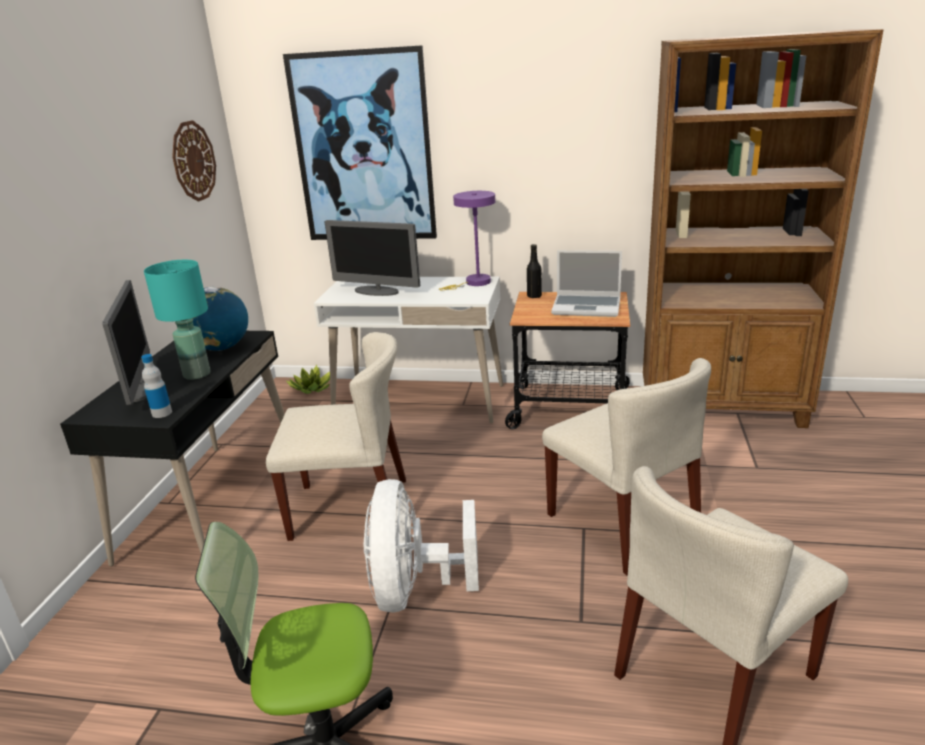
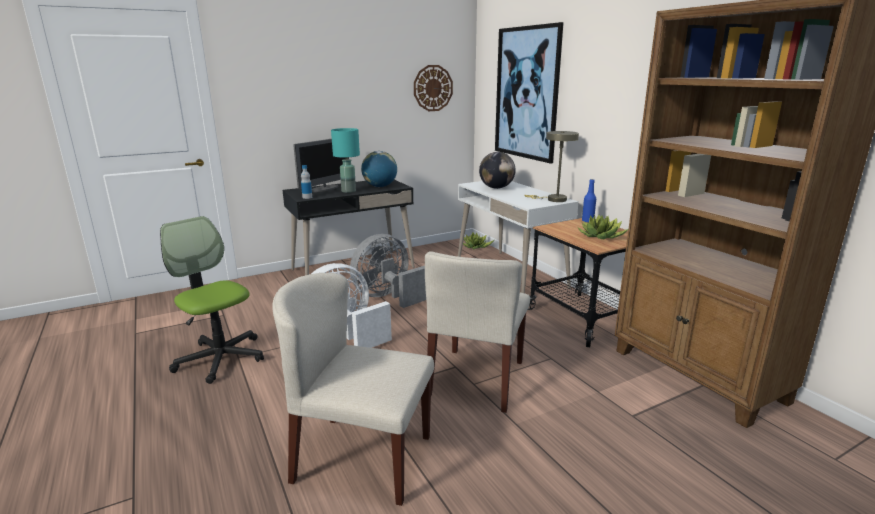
camera: 50 degrees right, 5 degrees down
(351, 508) = (388, 297): beige chair -> grey fan
(377, 291) = (496, 188): monitor -> globe
(474, 283) = (553, 199): purple table lamp -> beige table lamp
(534, 296) = (587, 221): black bottle -> blue bottle
(587, 307) = (601, 236): laptop -> potted plant

